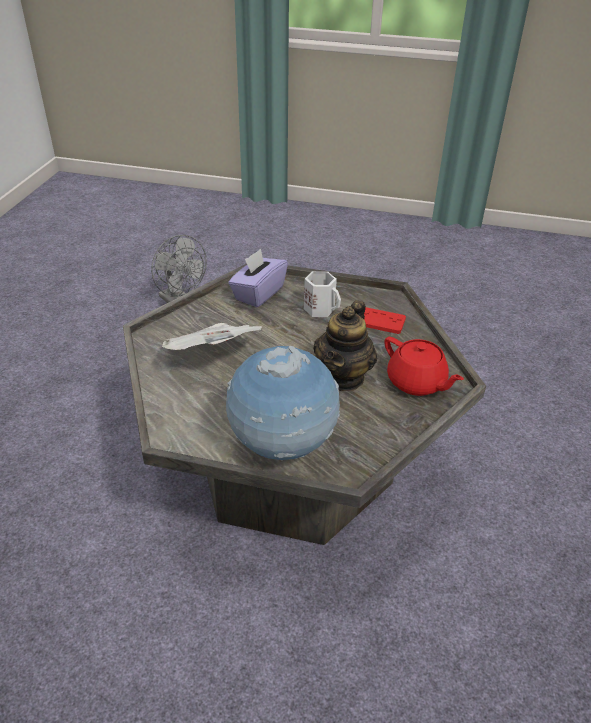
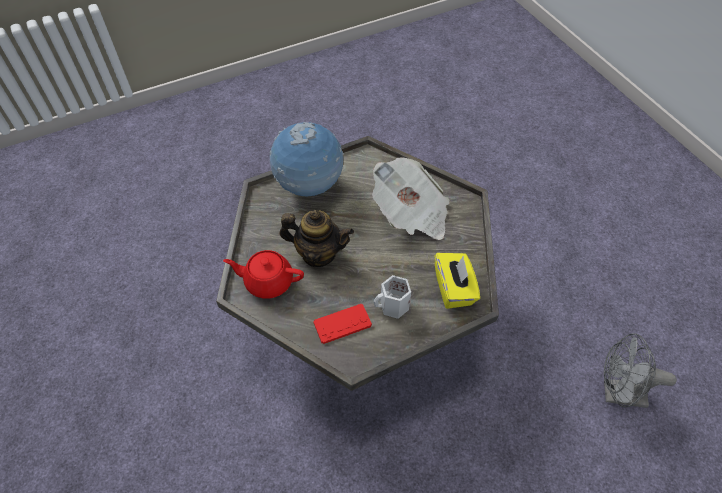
camera: 140 degrees right, 15 degrees up
(258, 293) = (454, 289): purple tissue box -> yellow tissue box
(344, 377) = (318, 253): teapot -> teapot turned 120 degrees clockwise

